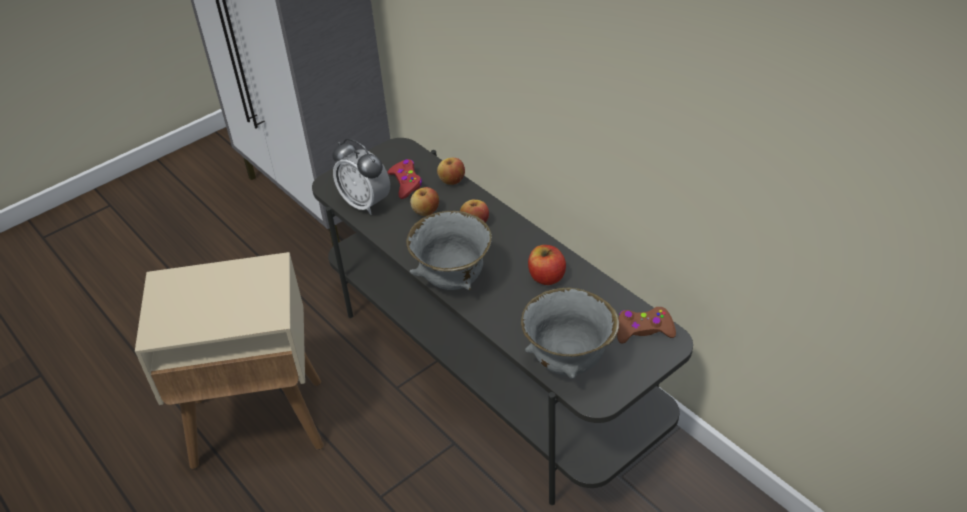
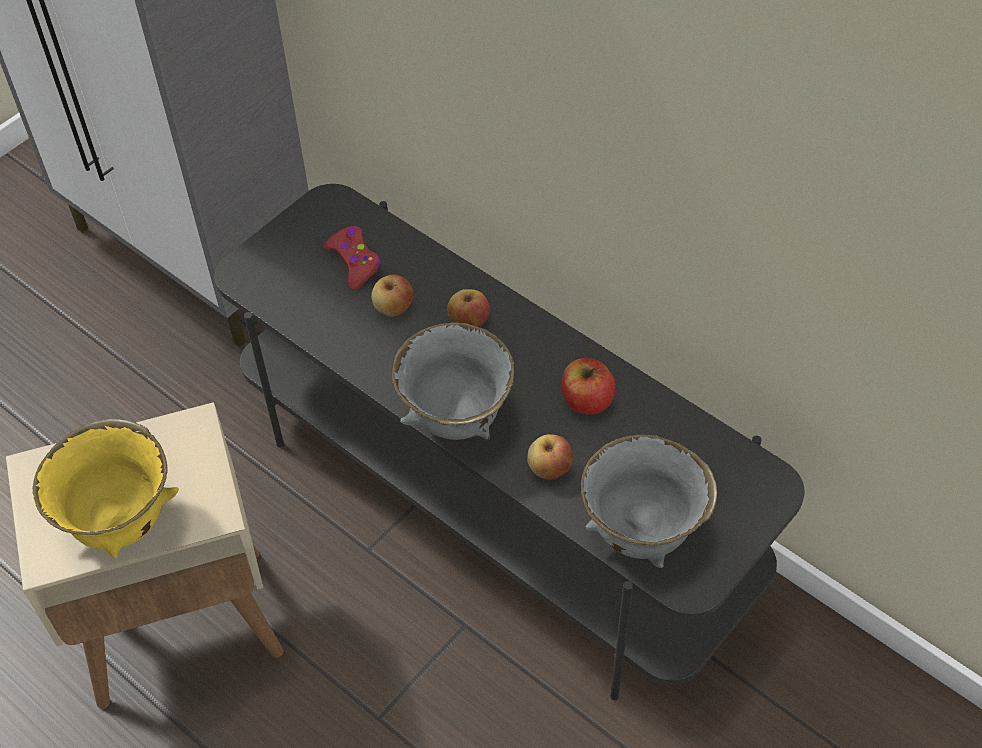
camera: 10 degrees left, 10 degrees up
(210, 317) = (122, 523): none -> yellow bowl
(365, 203) = (302, 302): alarm clock -> none
(452, 181) = (421, 253): apple -> apple (549, 468)
(643, 330) = (734, 472): brown game controller -> none

